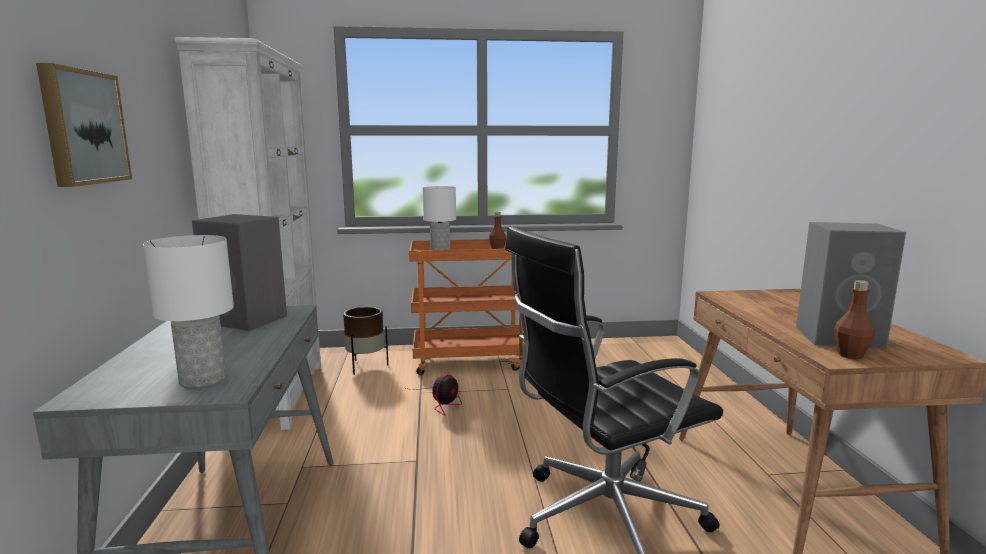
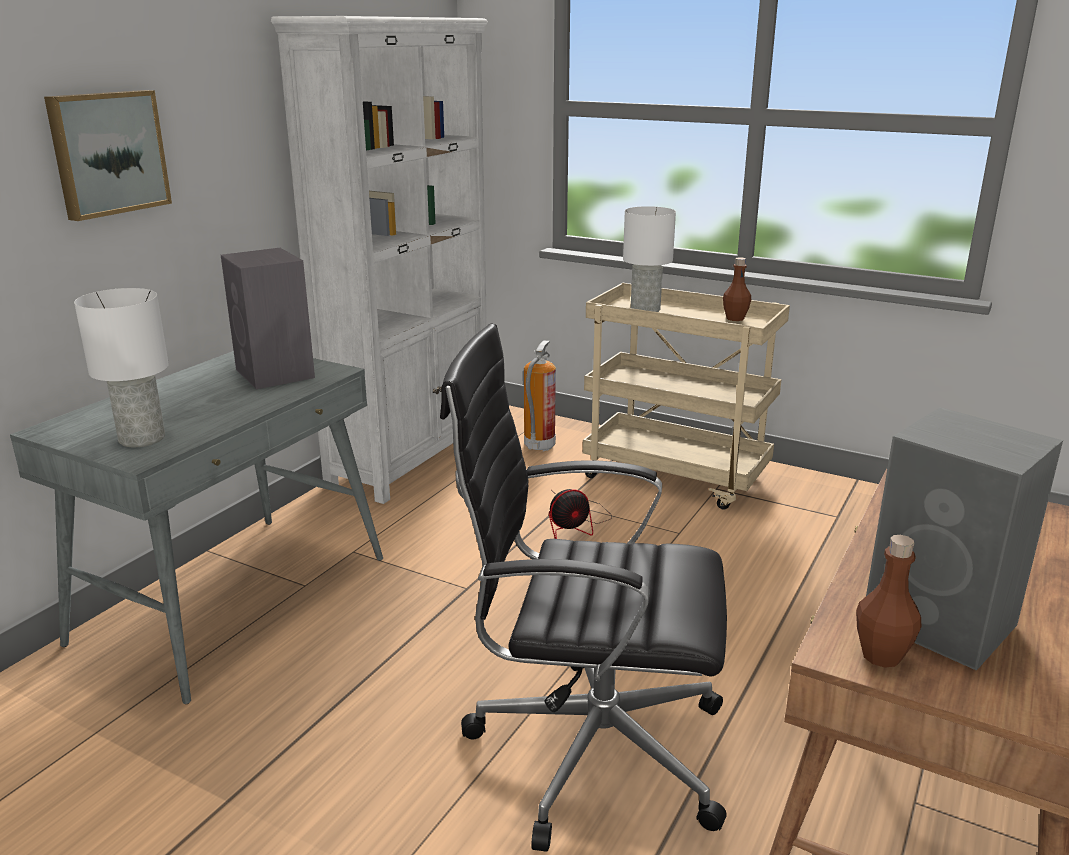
camera: 35 degrees right, 10 degrees up
(366, 366) = (539, 447): brown planter -> fire extinguisher
(471, 361) = (677, 476): orange cart -> beige cart

